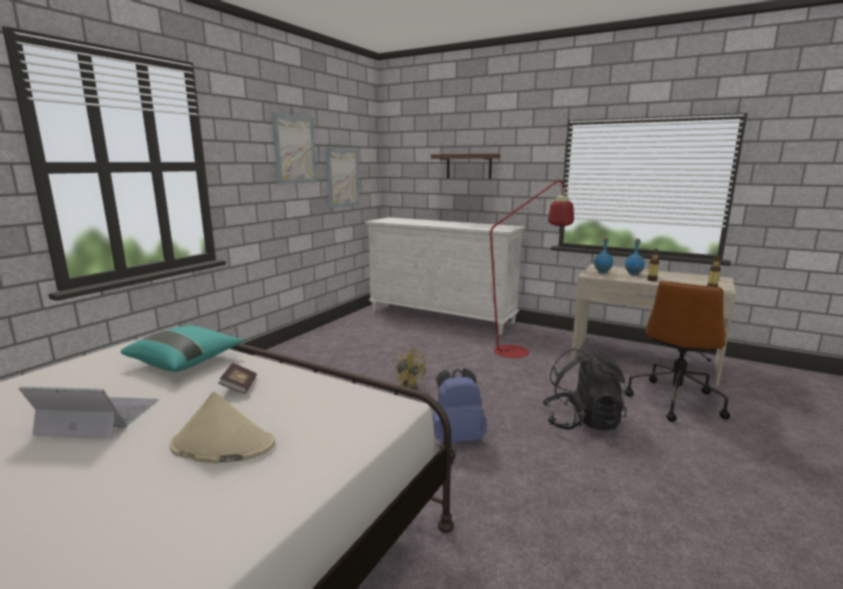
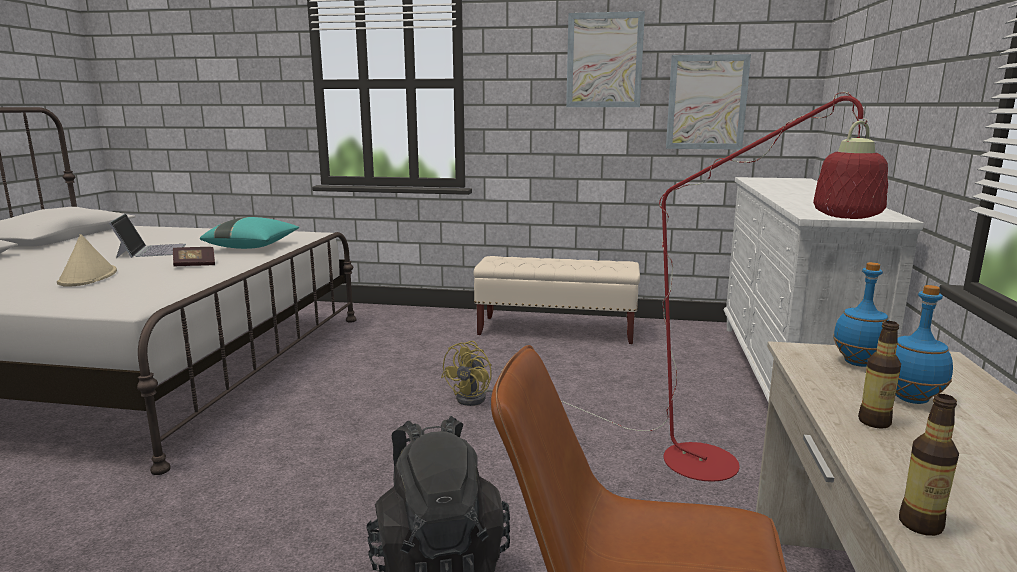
camera: 70 degrees right, 0 degrees up
(320, 347) = (556, 330): none -> beige bench
(457, 438) = (349, 452): blue backpack -> none
(469, 166) = (891, 75): shelf -> none

